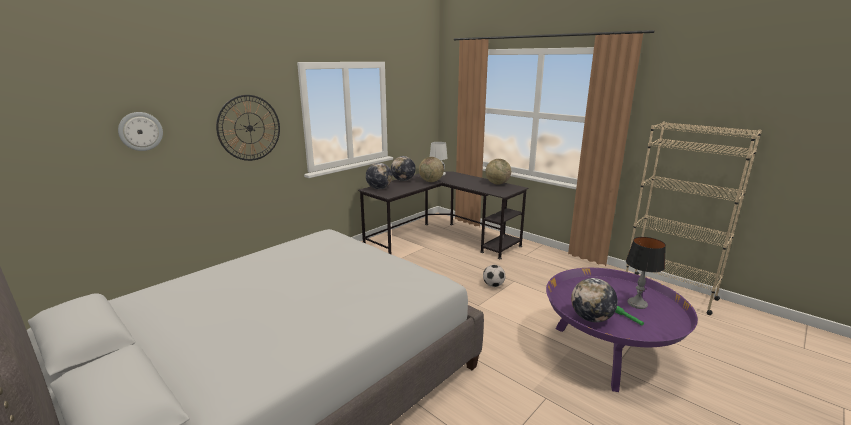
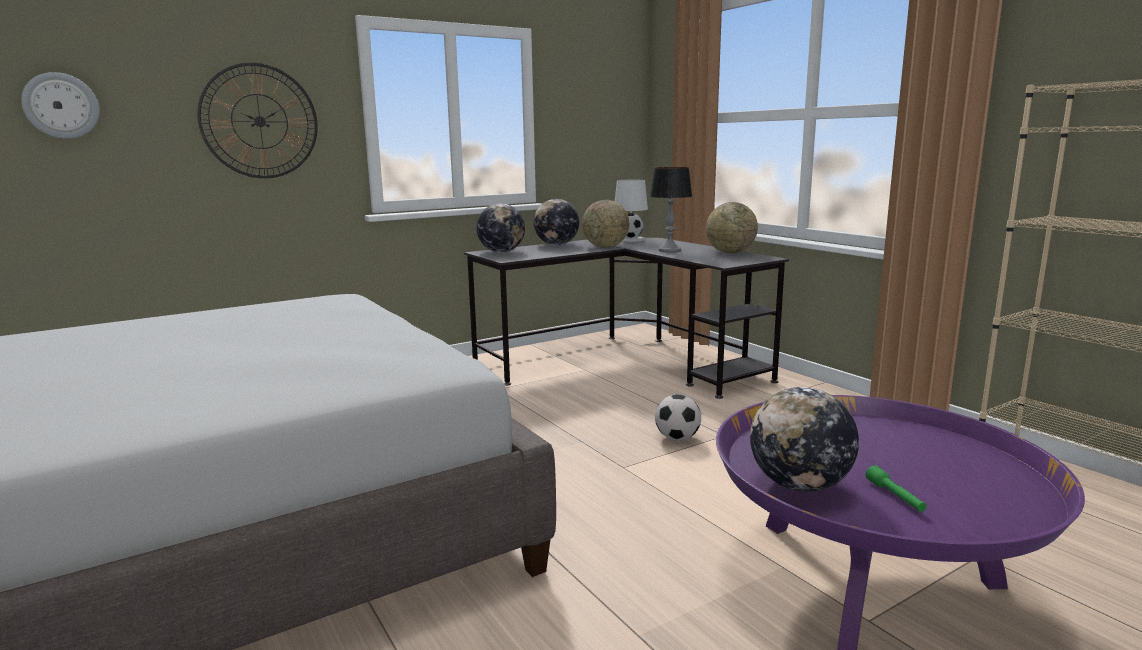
camera: 15 degrees right, 5 degrees down
(637, 304) = (937, 471): table lamp -> table lamp (669, 250)

